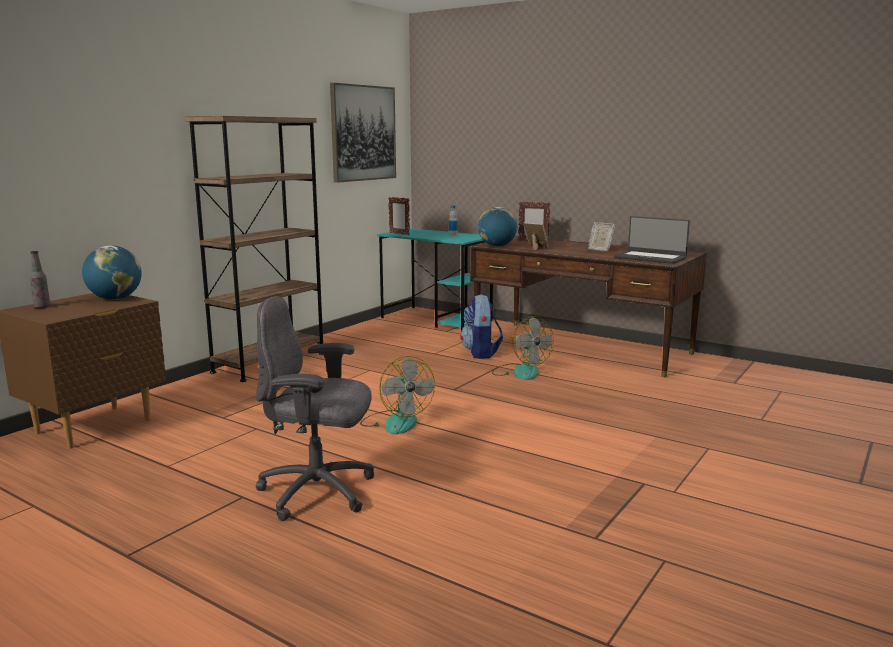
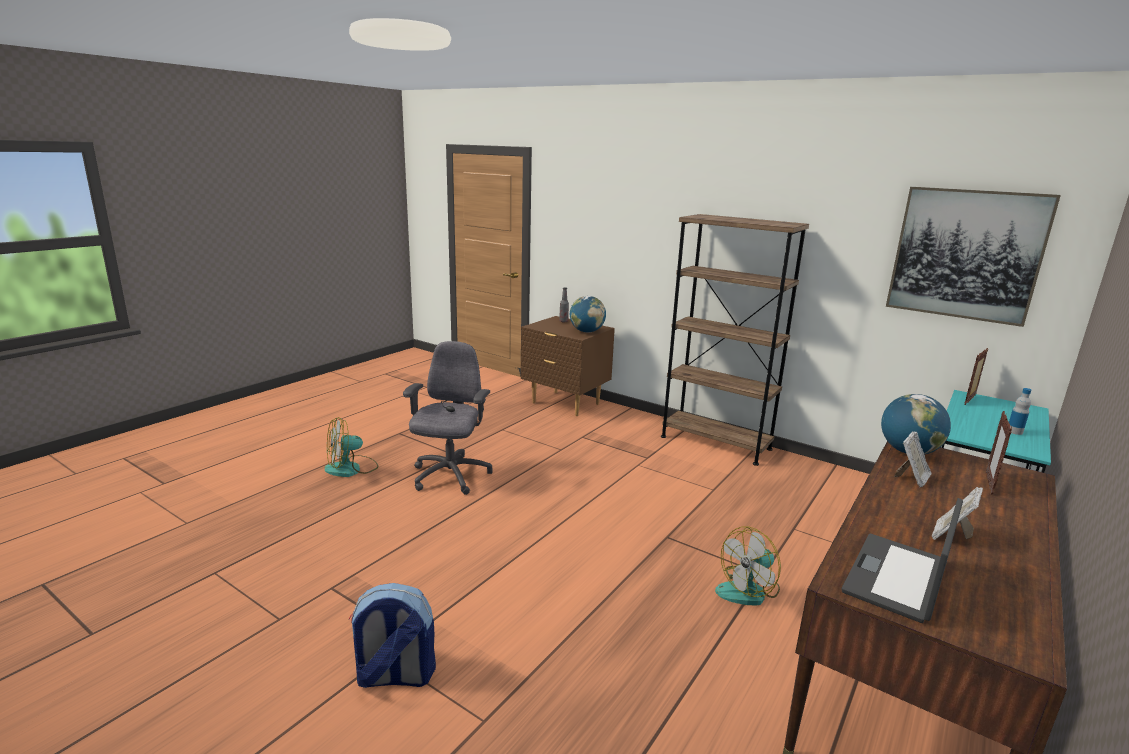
camera: 90 degrees right, 5 degrees up
(396, 421) = (574, 503): fan -> fan (351, 469)
(481, 353) = (814, 563): backpack -> backpack (394, 676)

